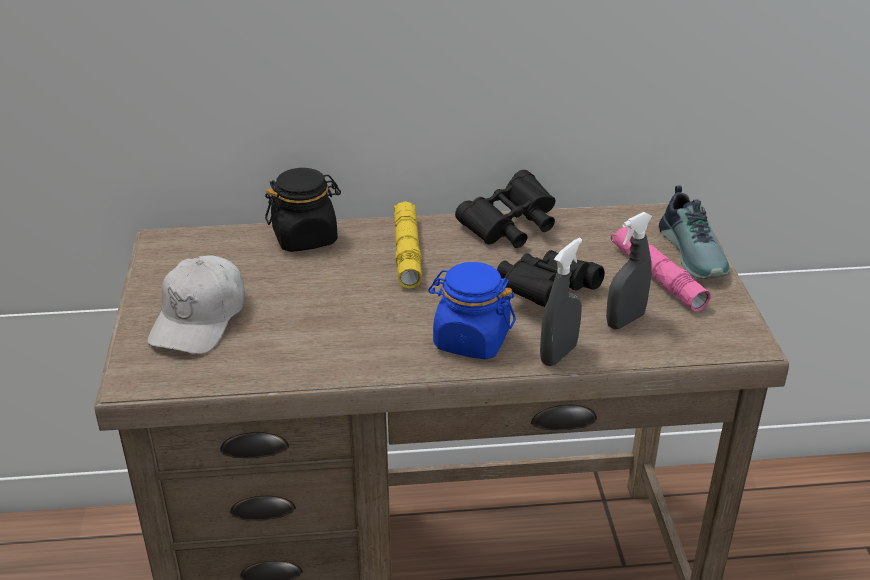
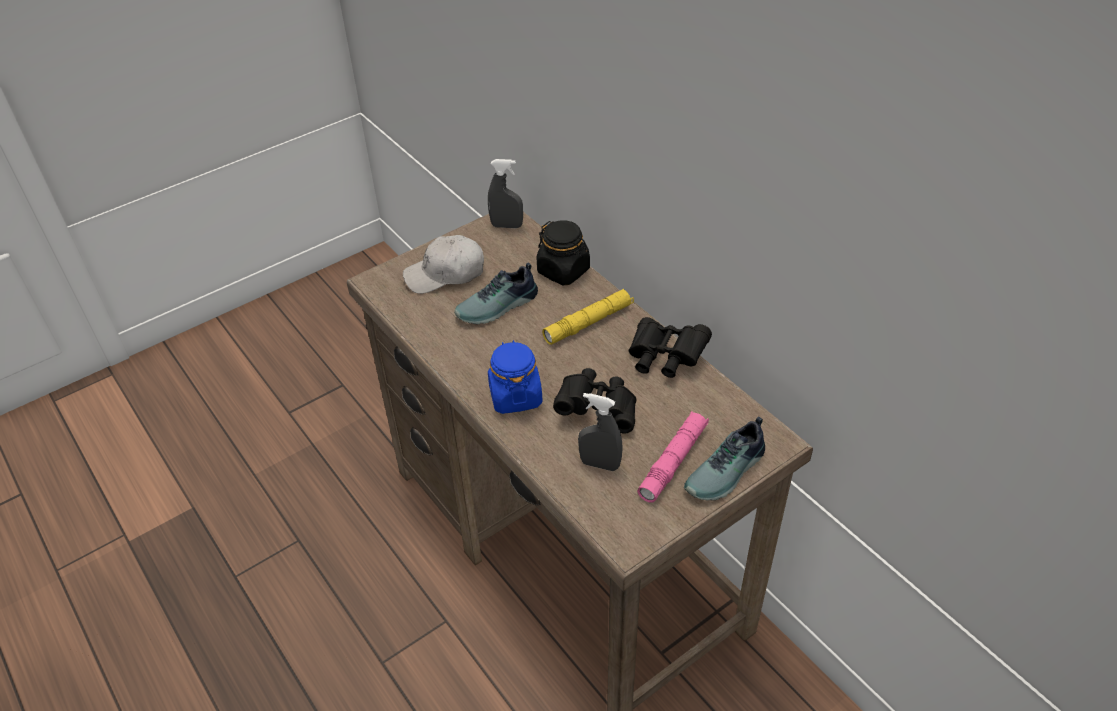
camera: 60 degrees right, 10 degrees up
(310, 301) = (498, 307): none -> shoe
(558, 354) = (532, 444): grey spray bottle -> grey spray bottle (507, 226)

